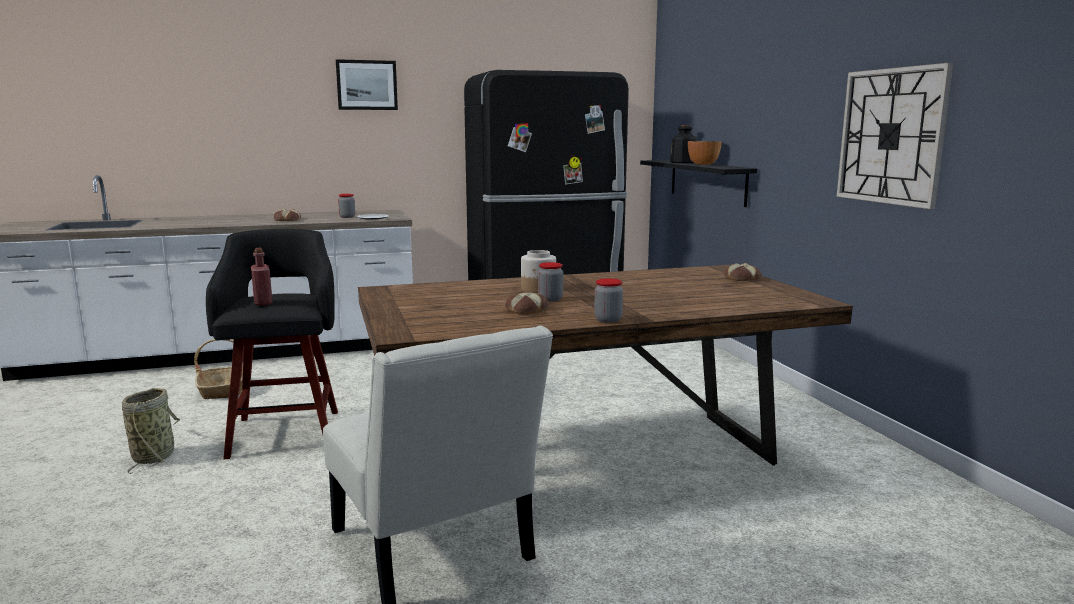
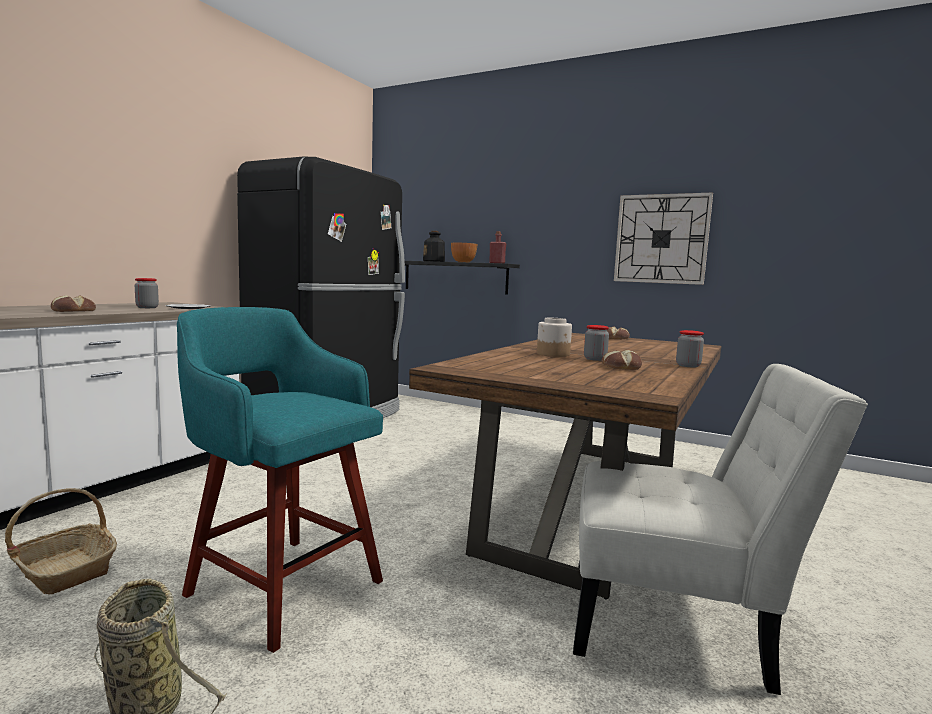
camera: 45 degrees left, 5 degrees down
(263, 302) = (291, 404): red bottle -> red bottle (497, 263)
(286, 432) = (282, 585): black stool -> turquoise stool
(367, 85) = (130, 149): picture -> none

